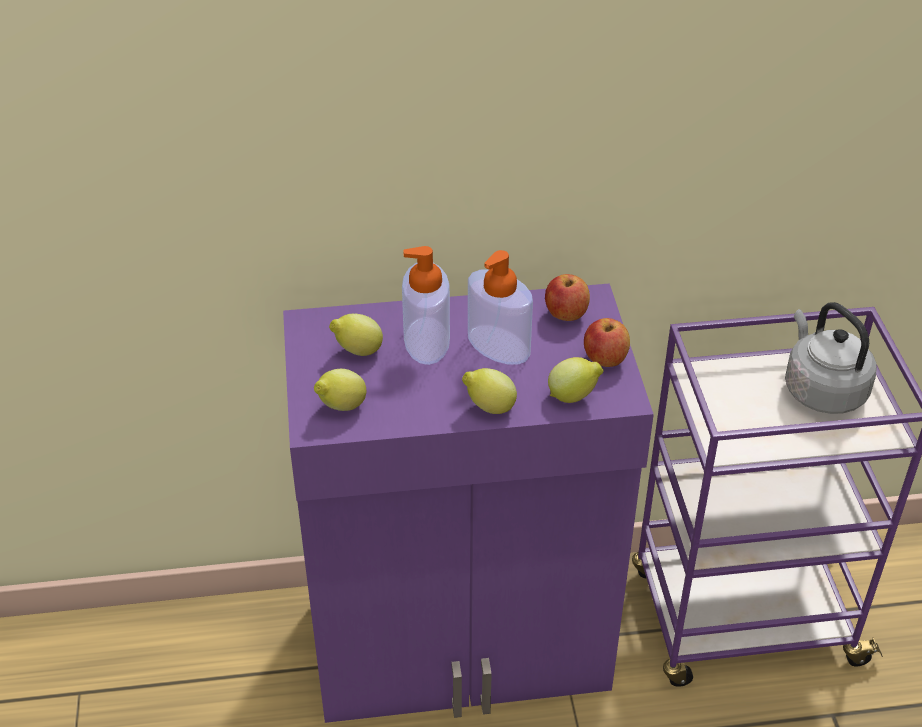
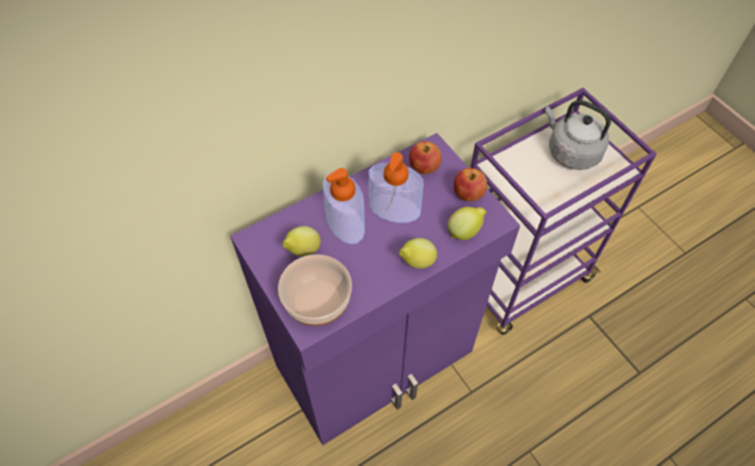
camera: 25 degrees left, 15 degrees up
(341, 407) = (317, 303): lemon -> bowl

